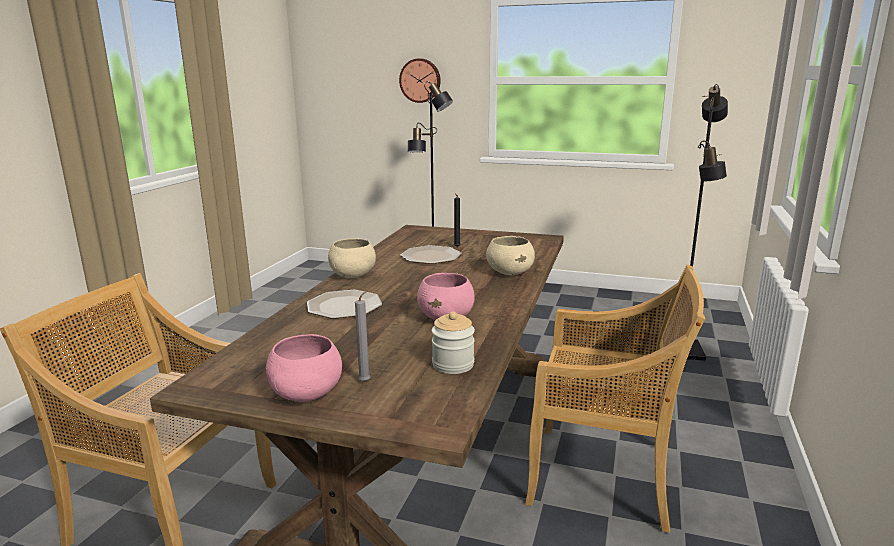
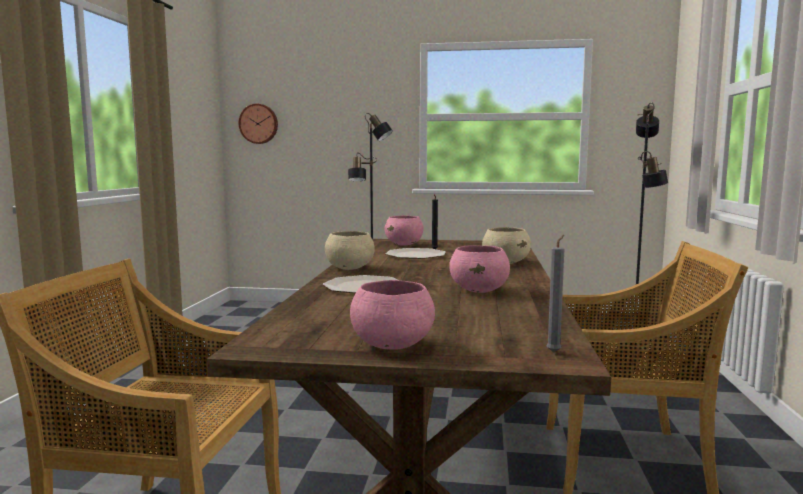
camera: 10 degrees left, 10 degrees down
(366, 381) = (447, 333): grey candle -> grey candle (555, 352)
(420, 80) = (352, 118): wall clock -> wall clock (259, 124)
(434, 237) = (404, 244): none -> pink bowl
(453, 365) = (524, 319): jar -> none

